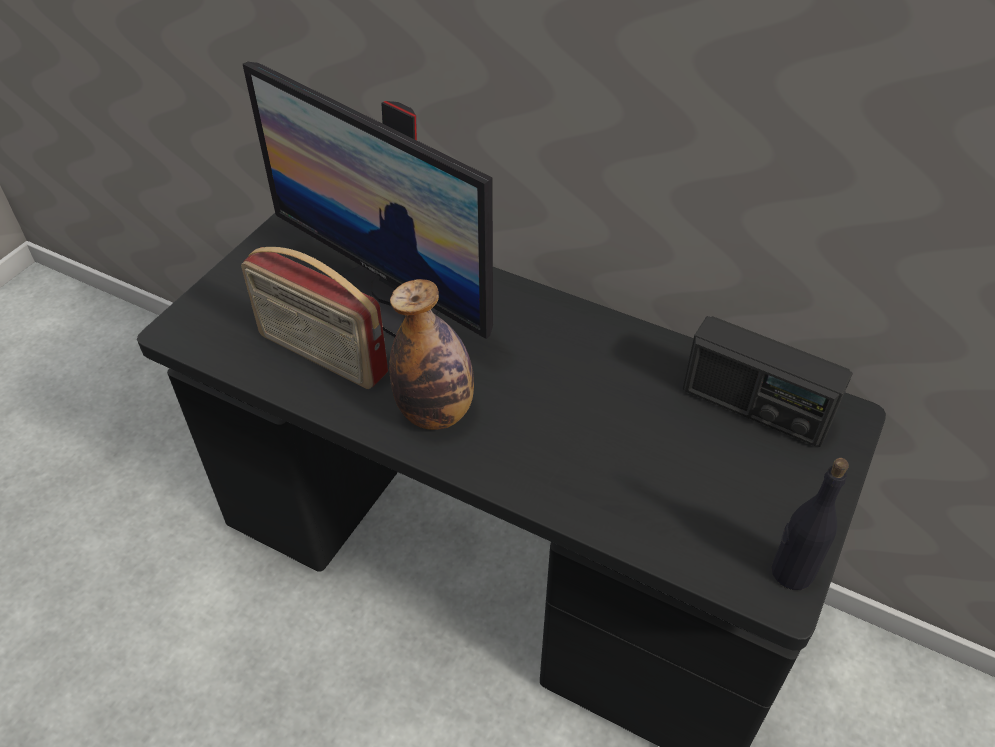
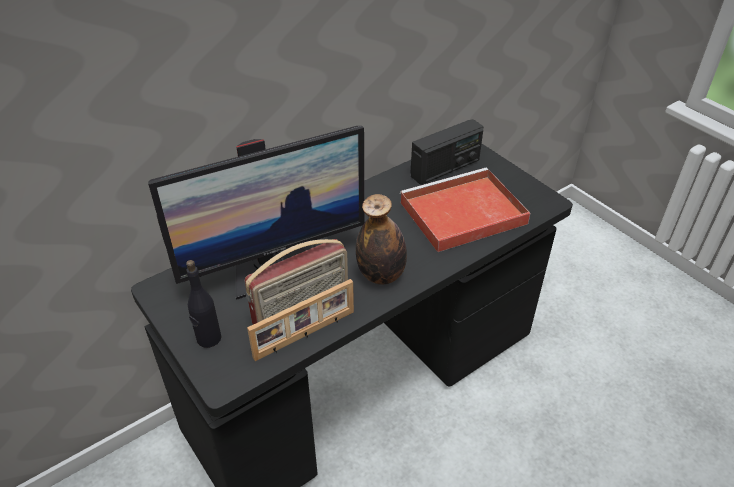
camera: 65 degrees left, 5 degrees down
(280, 375) = (305, 335): none -> picture frame
(644, 466) = (461, 214): none -> red tray
(791, 572) = (539, 194): black bottle -> black bottle (208, 338)

